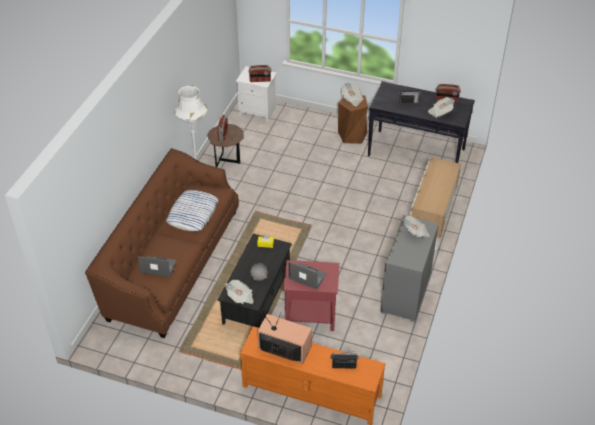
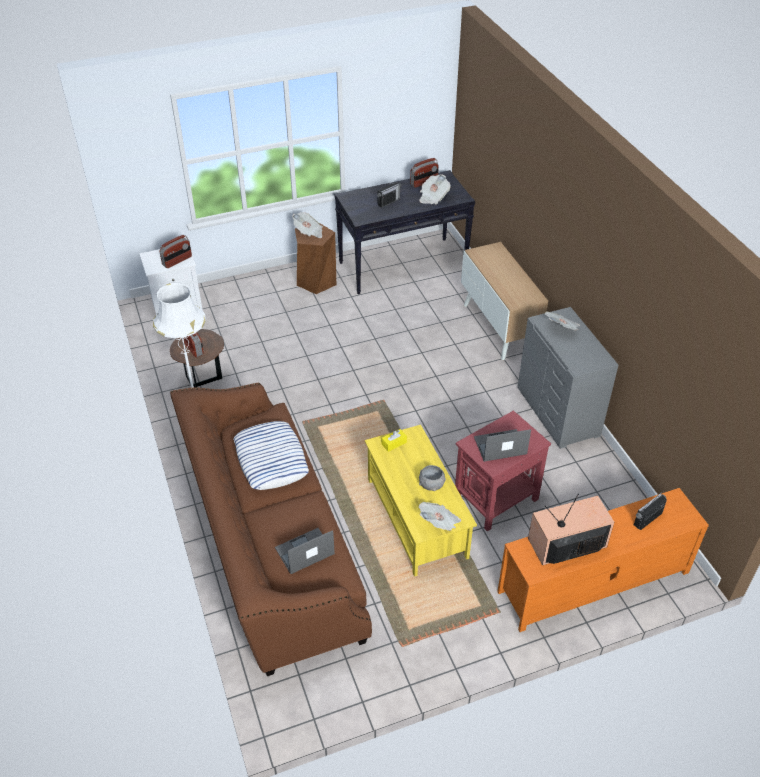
camera: 40 degrees left, 0 degrees up
(256, 297) = (416, 518): black coffee table -> yellow coffee table

